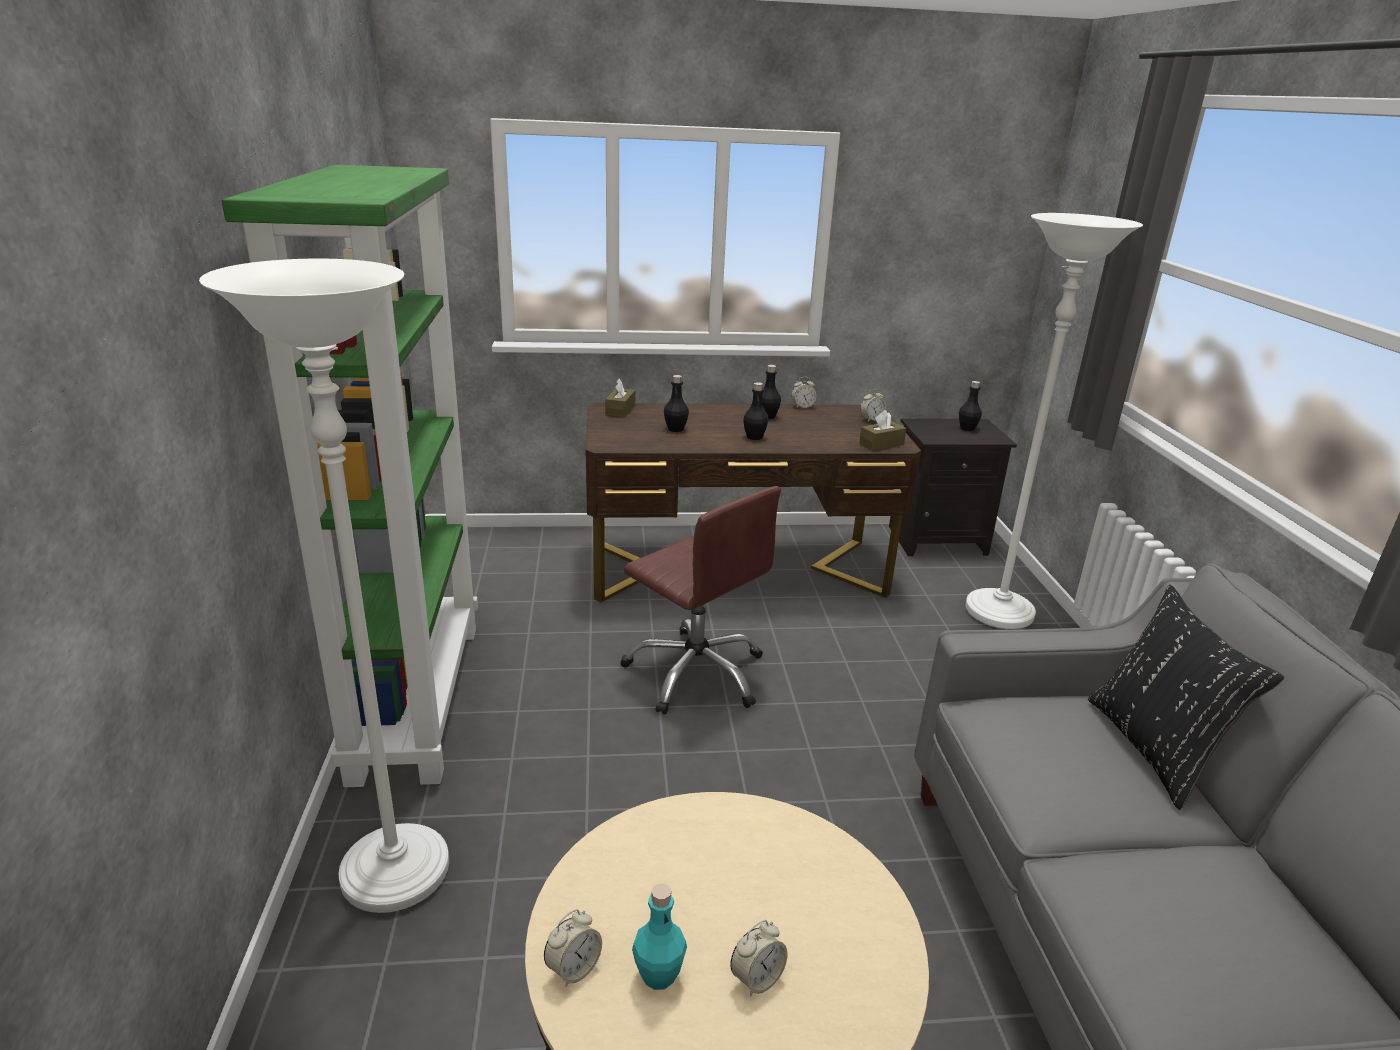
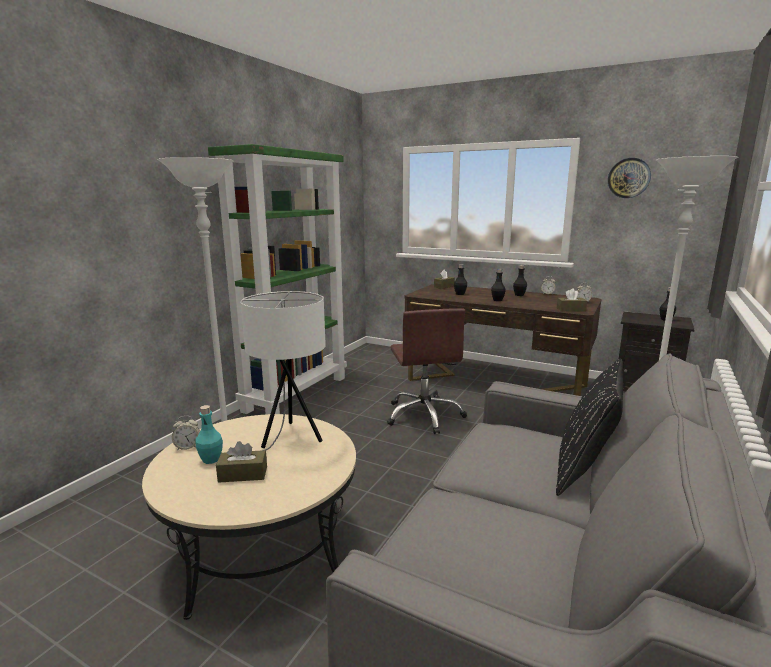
camera: 35 degrees right, 10 degrees down
(725, 861) = (288, 439): none -> white table lamp
(757, 978) = (243, 474): alarm clock -> brown tissue box
(912, 207) = (629, 178): none -> wall clock

